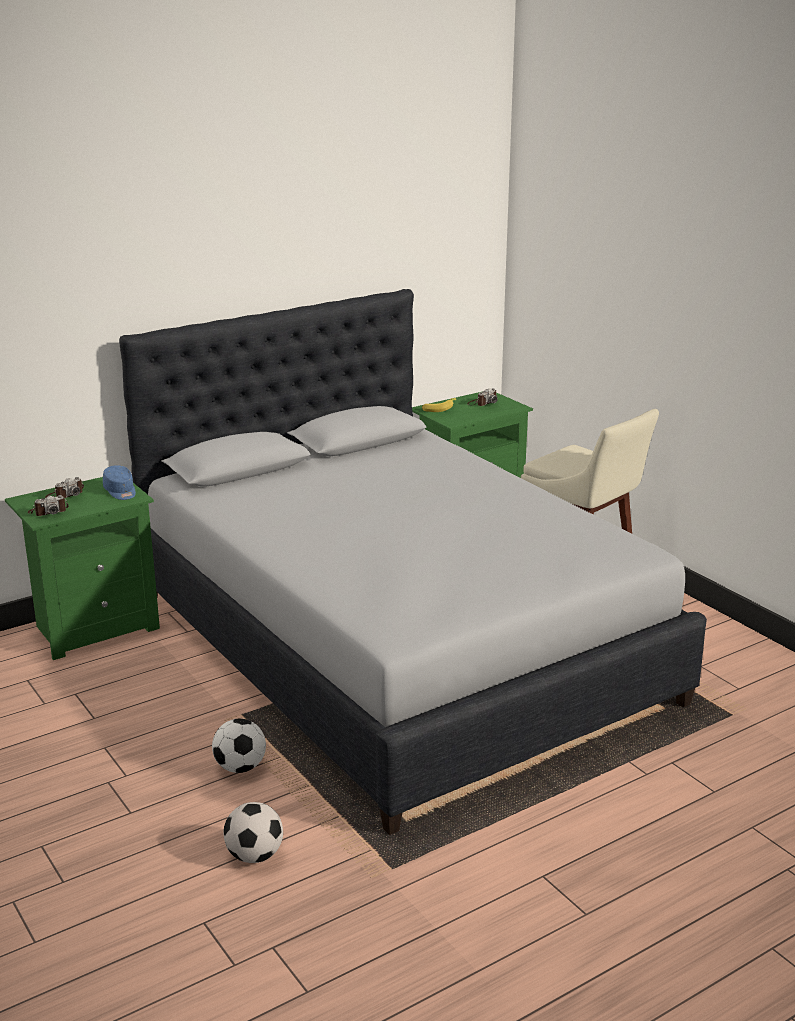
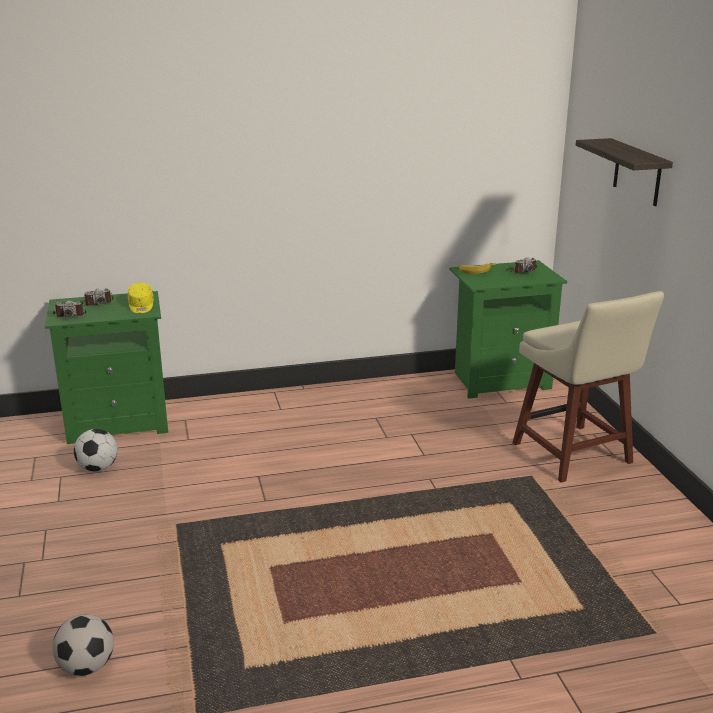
camera: 20 degrees right, 0 degrees up
(120, 491) = (141, 306): blue cap -> yellow cap
(240, 767) = (138, 575): football -> football (98, 468)
(396, 645) = (356, 487): grey bed -> none
(607, 296) = (637, 172): none -> shelf

